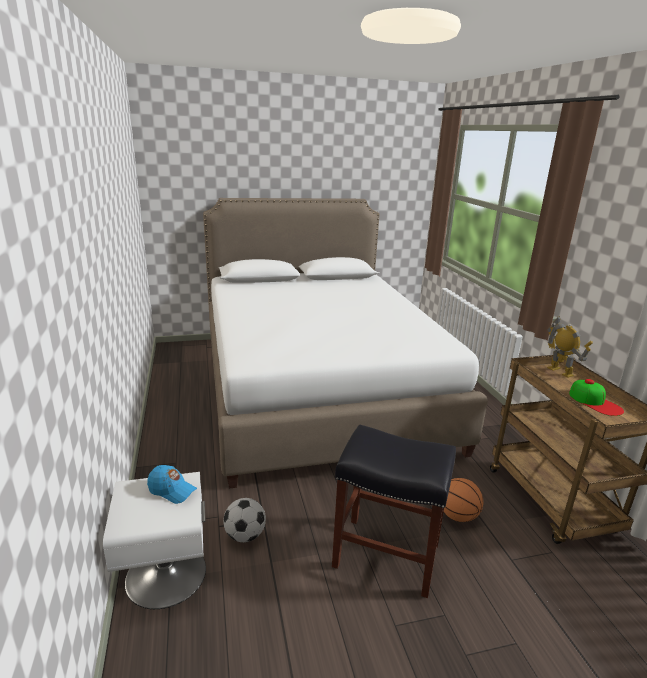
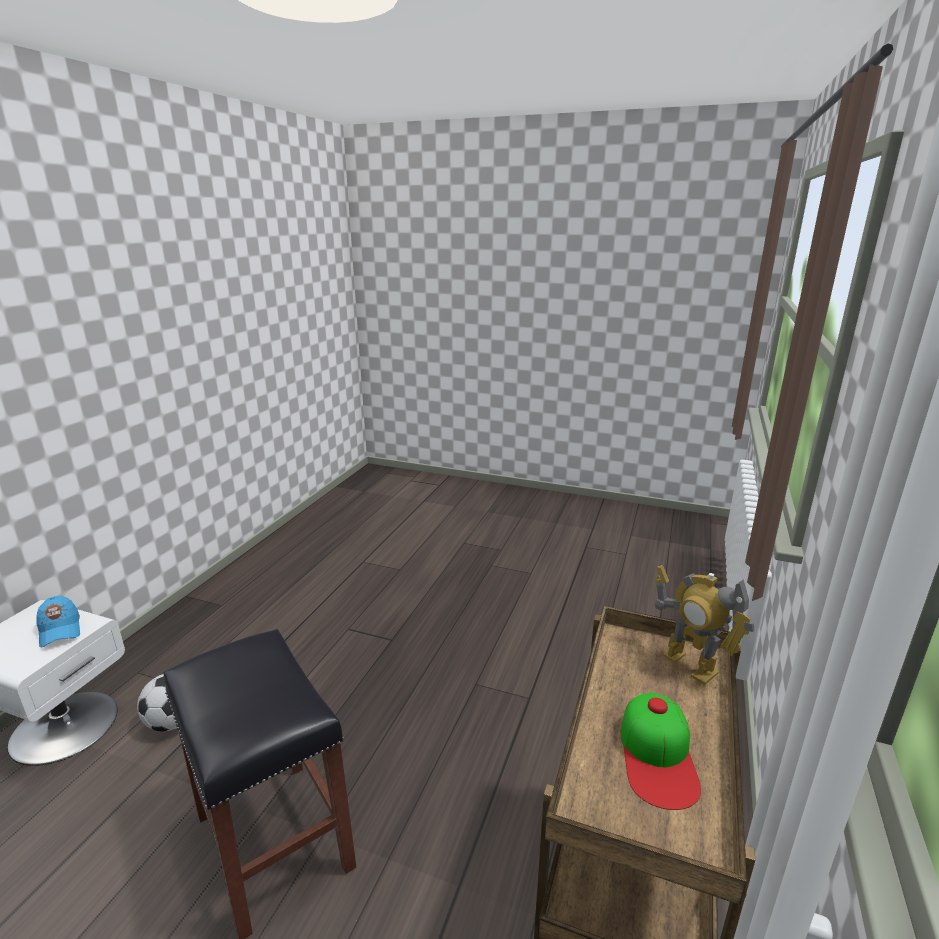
camera: 35 degrees right, 0 degrees up
(316, 387) = (474, 566): white bed -> none
(458, 516) = (435, 843): basketball -> none
(560, 371) = (689, 664): toy robot -> toy robot turned 135 degrees clockwise

